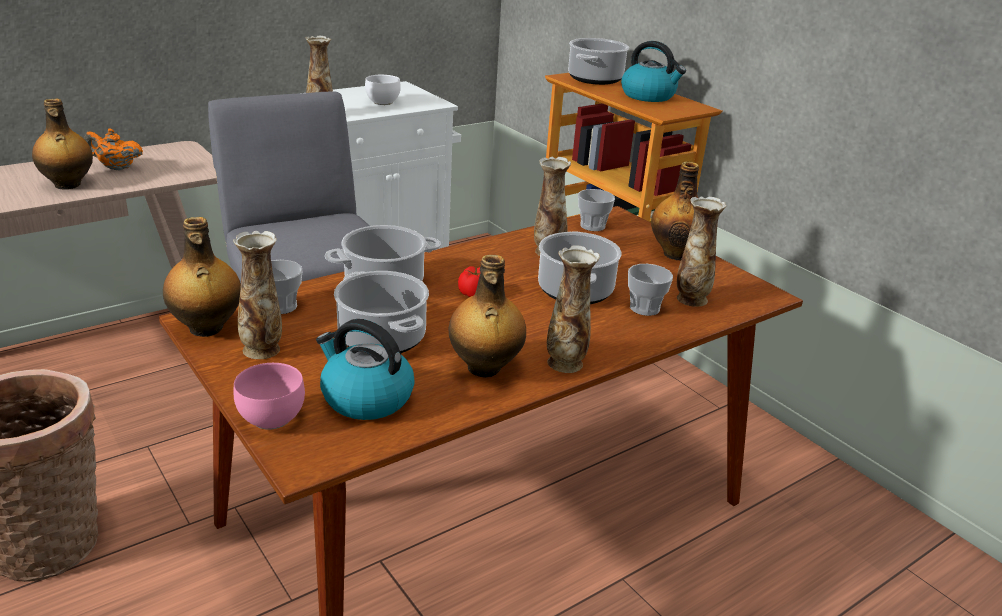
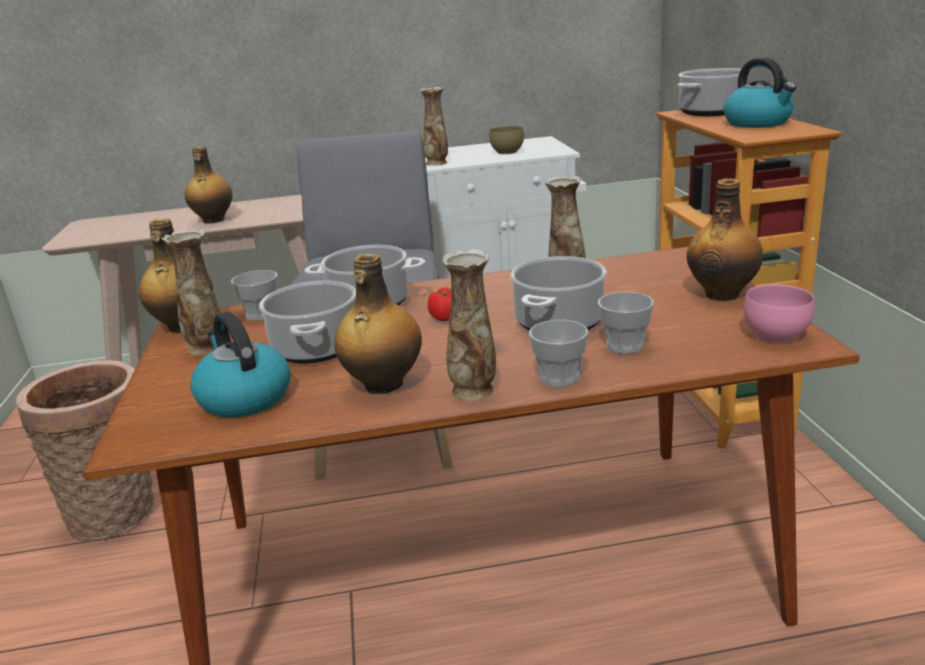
camera: 30 degrees right, 5 degrees down
(116, 168) = (261, 209): orange teapot -> none
(271, 417) = (150, 403): pink bowl -> pink bowl (774, 334)
(384, 102) = (508, 152): white bowl -> brown bowl
(592, 226) = (644, 263): cup -> cup (559, 377)
(691, 299) = (695, 341): vase -> none

